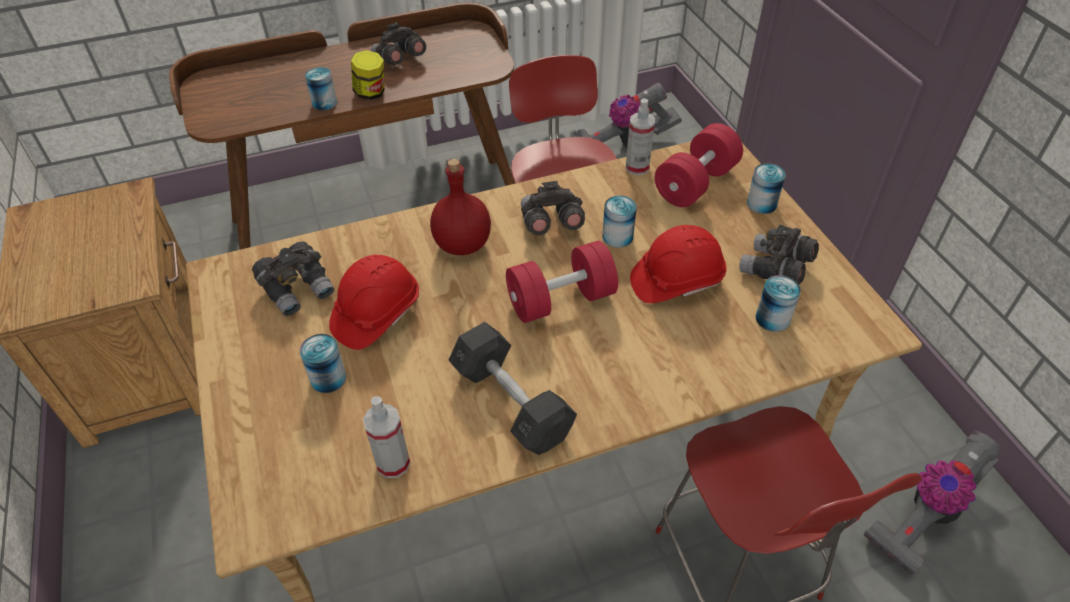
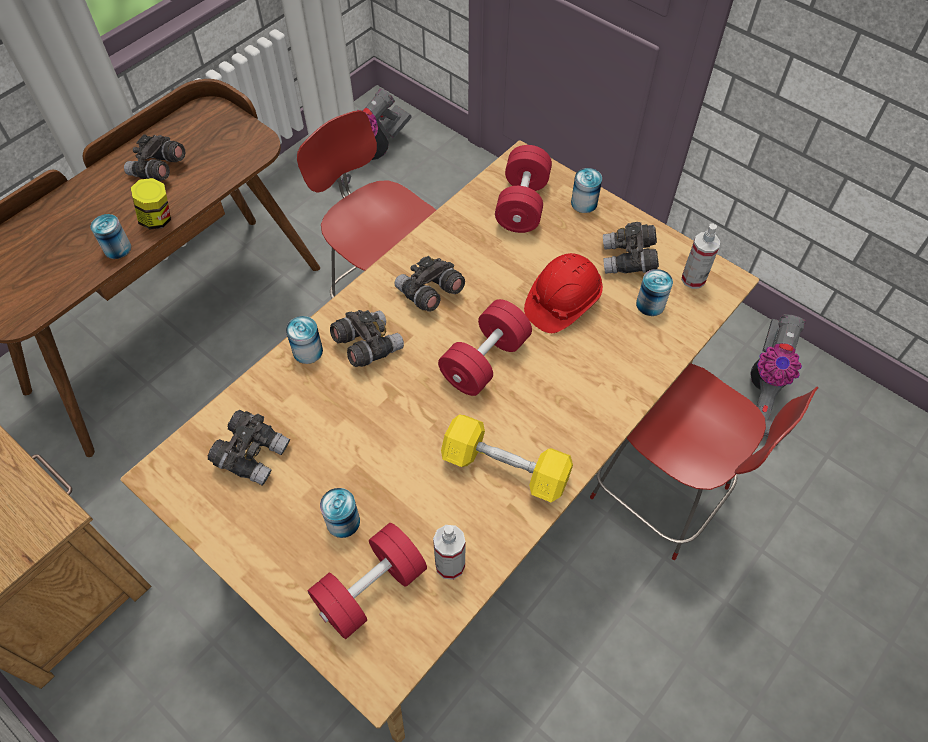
camera: 30 degrees left, 10 degrees up
(306, 447) = (370, 589): none -> red dumbbell
(376, 314) = (341, 445): red hard hat -> none
(461, 244) = (367, 346): red bottle -> grey binoculars
(511, 402) = (505, 468): grey dumbbell -> yellow dumbbell
(617, 237) = (492, 282): can -> can (308, 351)
(637, 167) = (465, 207): spray bottle -> spray bottle (693, 279)

